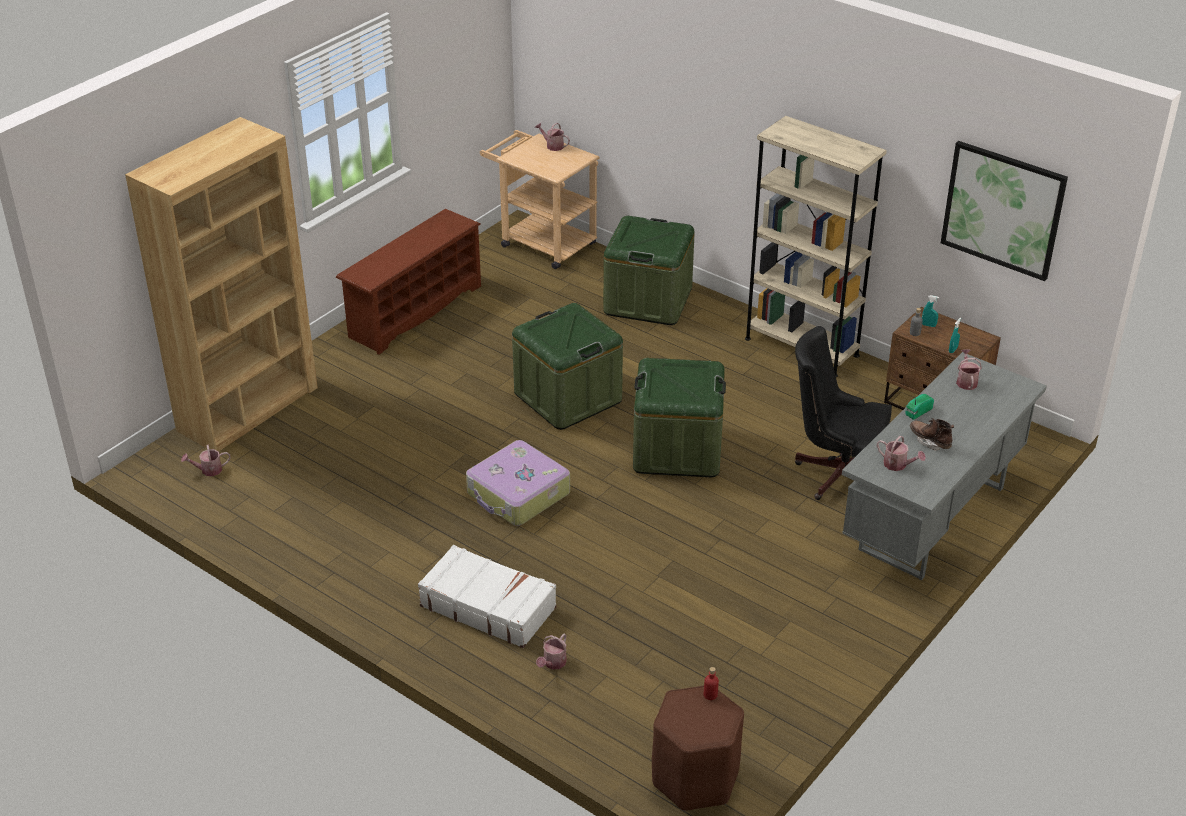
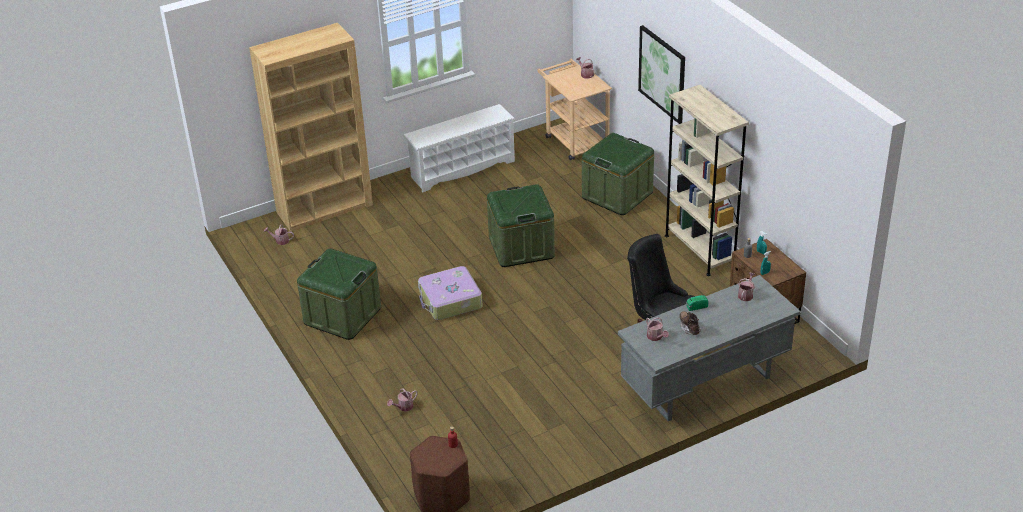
camera: 25 degrees right, 0 degrees up
(414, 311) = (462, 169): brown shoe rack -> white shoe rack
(488, 606) = (388, 363): white suitcase -> none
(677, 449) = (568, 298): green storage box -> green storage box (342, 316)
(1003, 210) = (809, 180): picture -> picture (662, 73)

